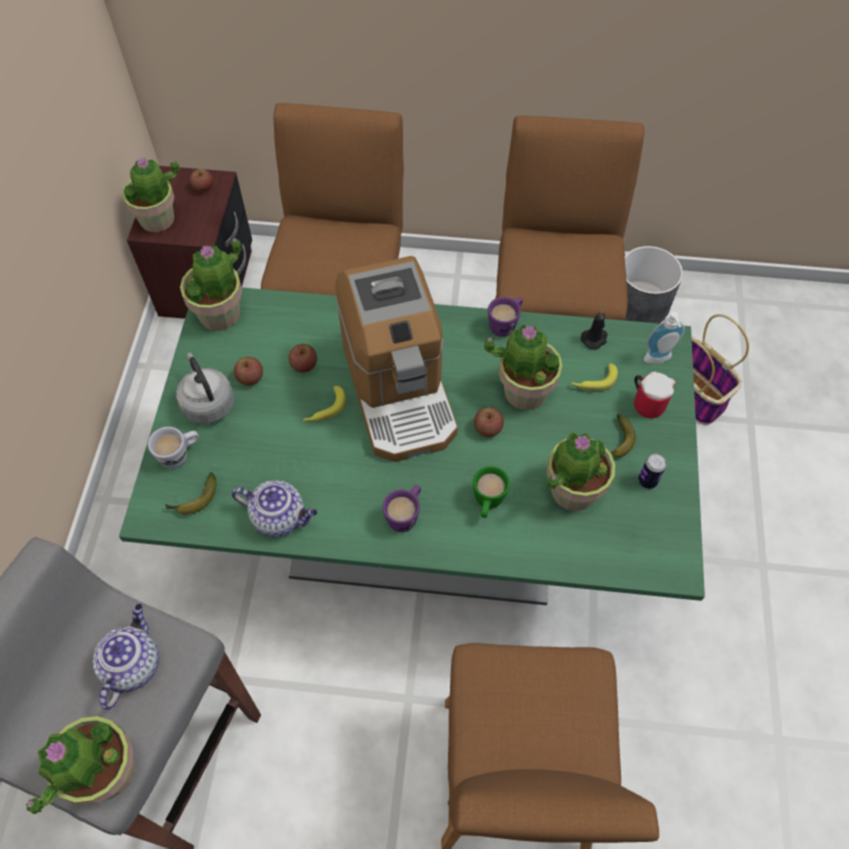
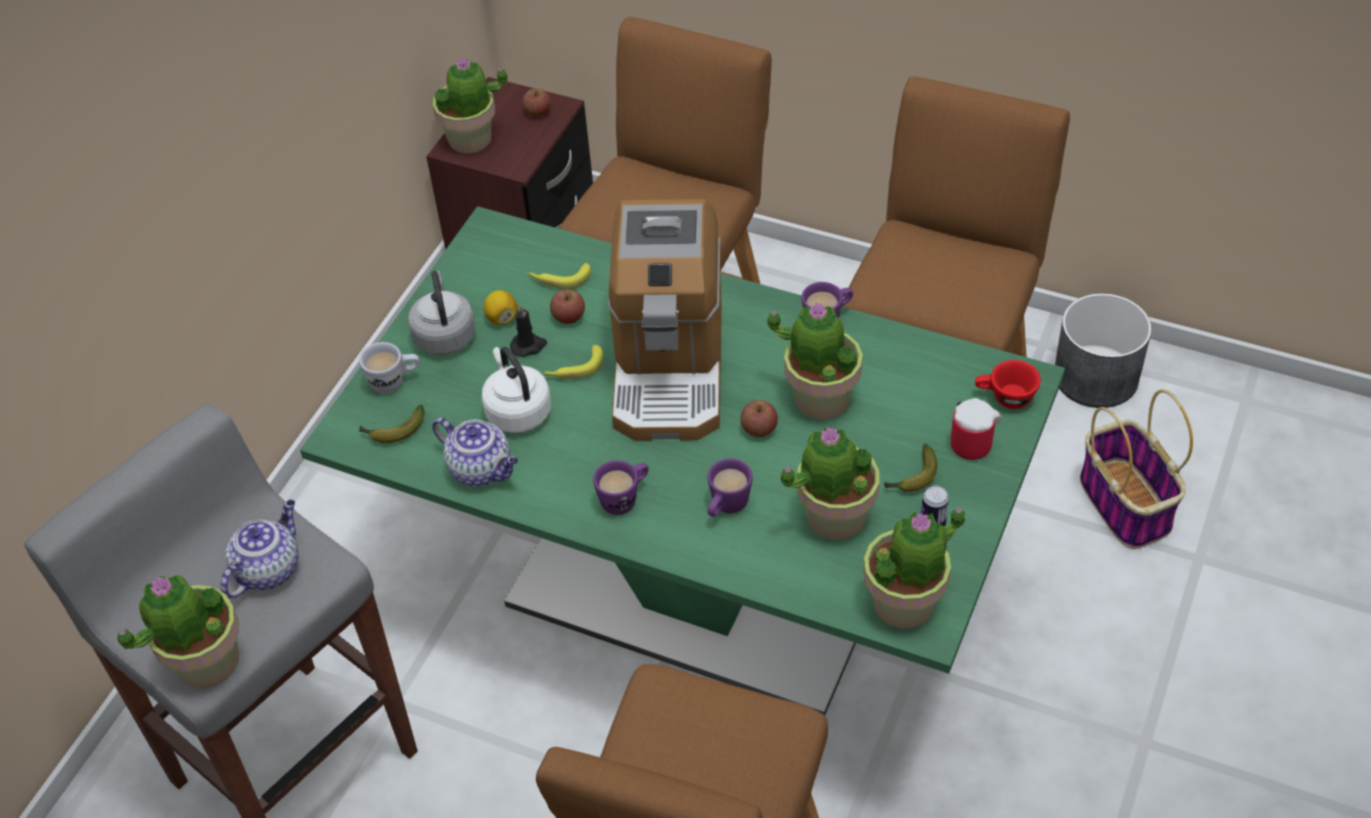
camera: 20 degrees right, 10 degrees down
(220, 314) = (493, 244): potted plant -> potted plant (905, 603)
(250, 378) = (502, 318): apple -> lemon
(291, 457) = (517, 410): none -> white kettle
(487, 503) = (726, 508): green mug -> purple mug
(593, 381) = (911, 404): banana -> banana (559, 279)
(594, 338) = (933, 357): black candle -> black candle (529, 346)
(658, 360) = (1005, 398): soap dispenser -> red cup

